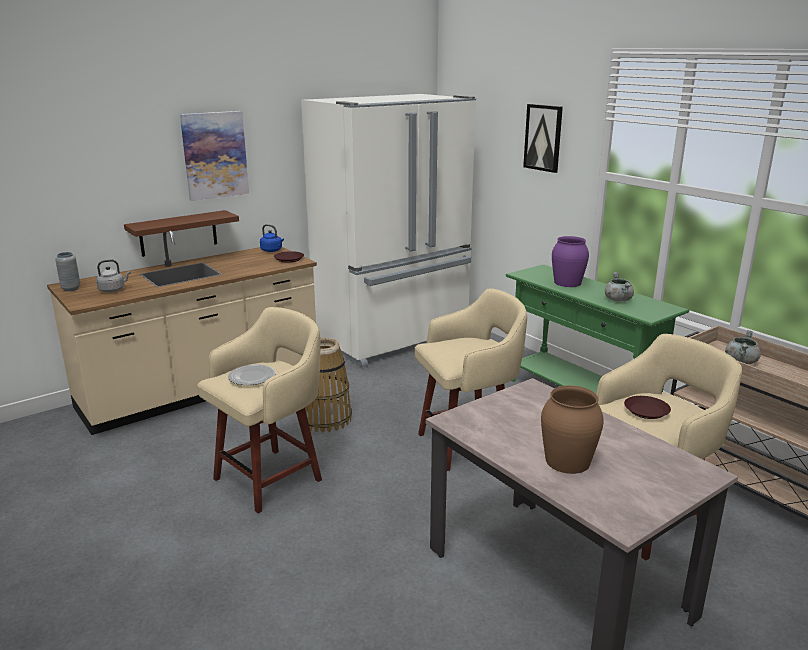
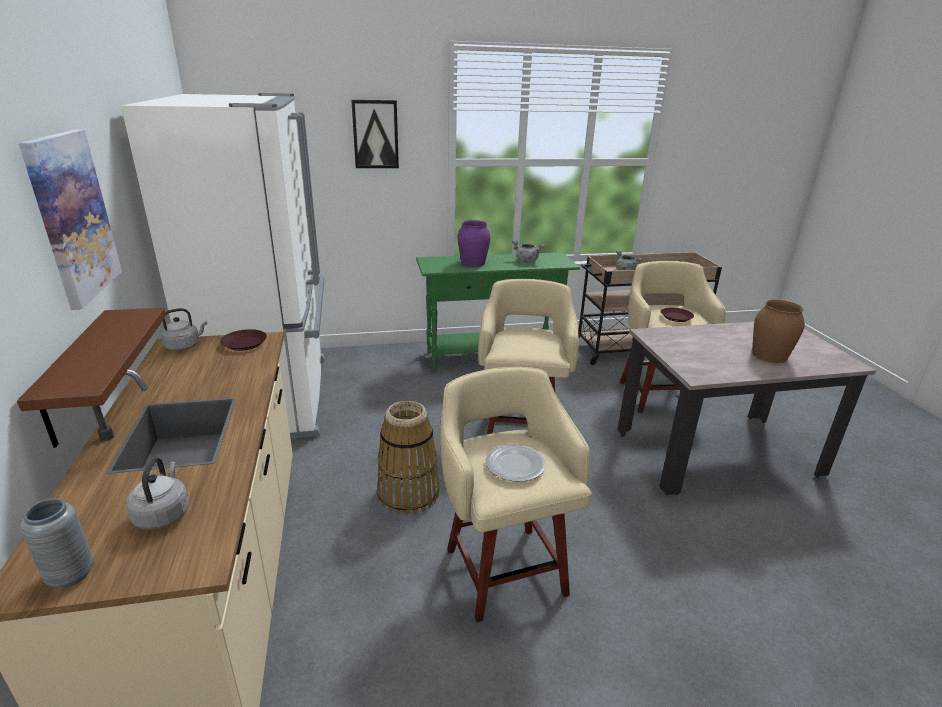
camera: 65 degrees left, 5 degrees up
(272, 250) = (185, 346): blue kettle -> grey kettle

